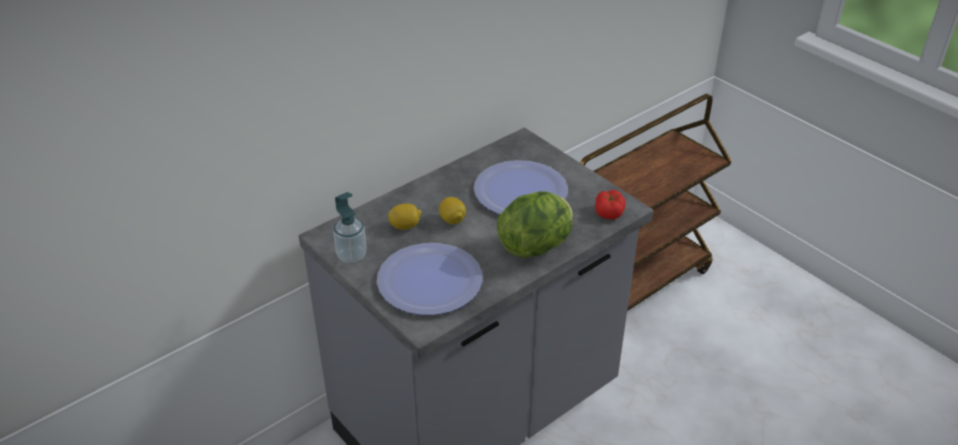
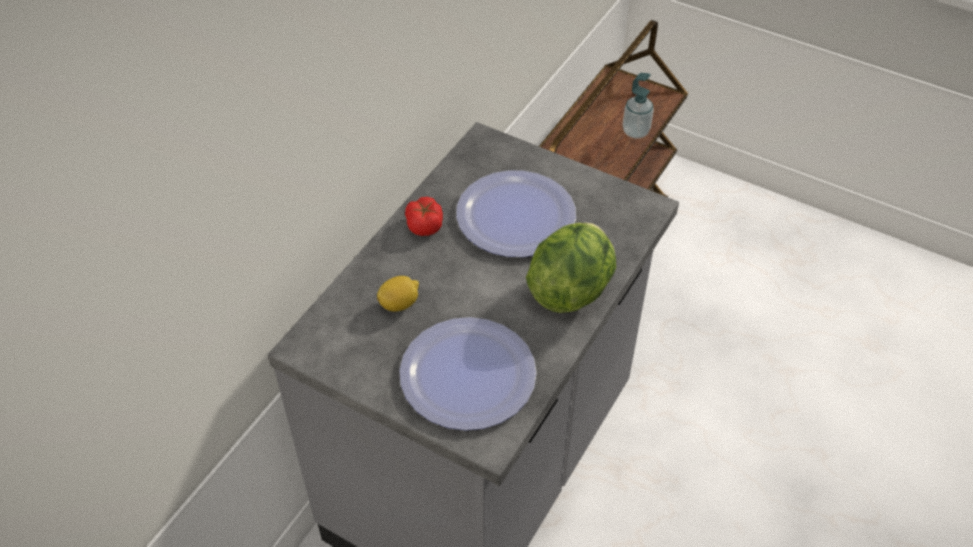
camera: 20 degrees left, 10 degrees up
(351, 256) = (352, 366): soap dispenser -> soap dispenser (635, 131)
(452, 220) = (453, 279): lemon -> none
(609, 212) = (632, 218): tomato -> tomato (424, 224)

